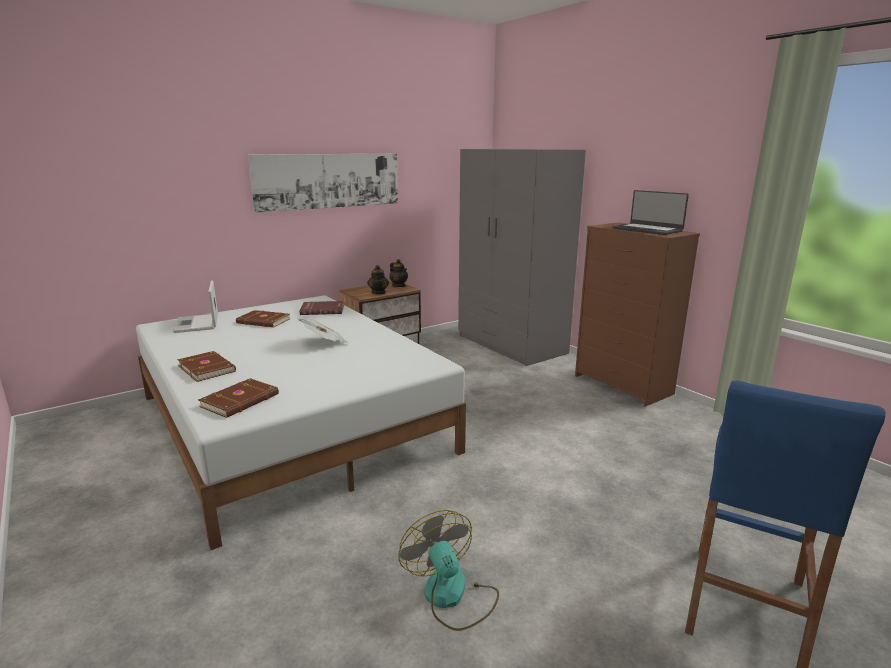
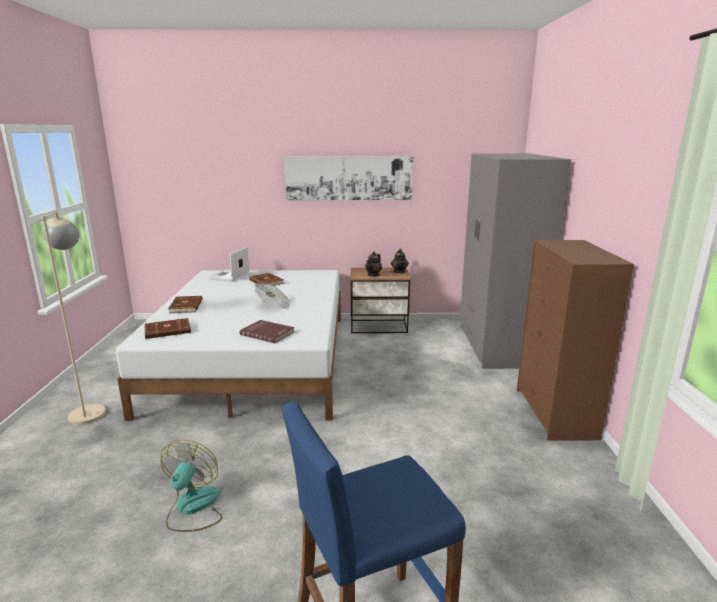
camera: 35 degrees right, 0 degrees up
(126, 559) = (90, 409): none -> beige floor lamp
(322, 310) = (315, 281): red book -> red book (268, 333)
(647, 229) = (583, 252): laptop -> none

